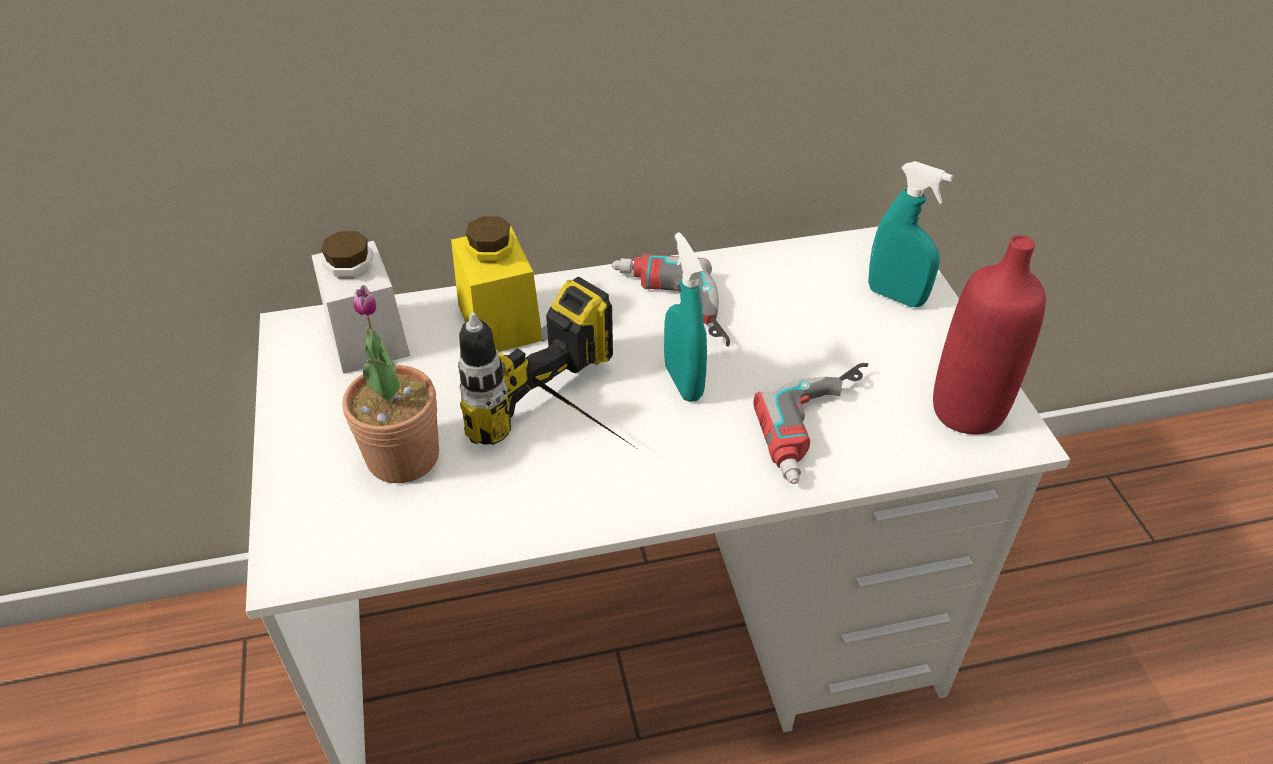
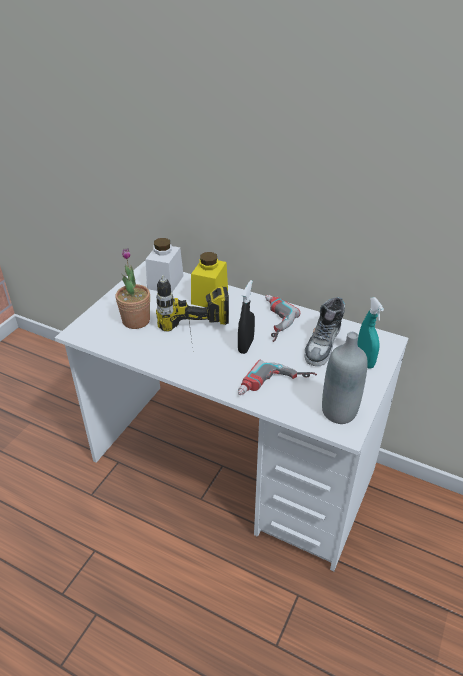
camera: 40 degrees right, 5 degrees down
(683, 382) = (246, 346): turquoise spray bottle -> black spray bottle
(804, 305) = (323, 344): none -> shoe
(967, 410) = (339, 412): red bottle -> grey bottle

